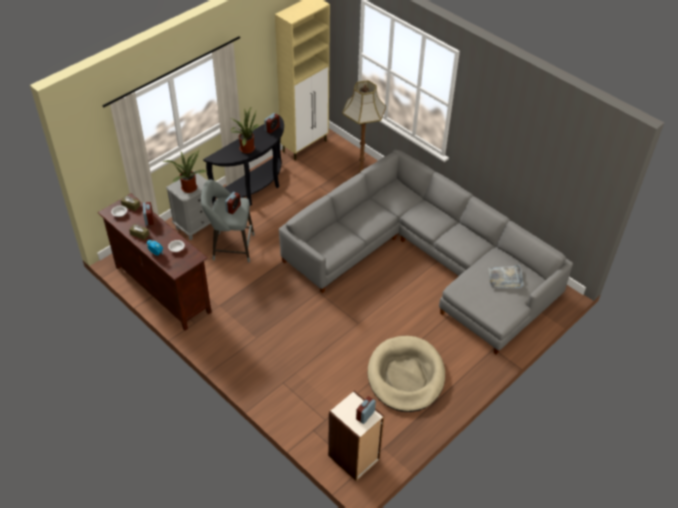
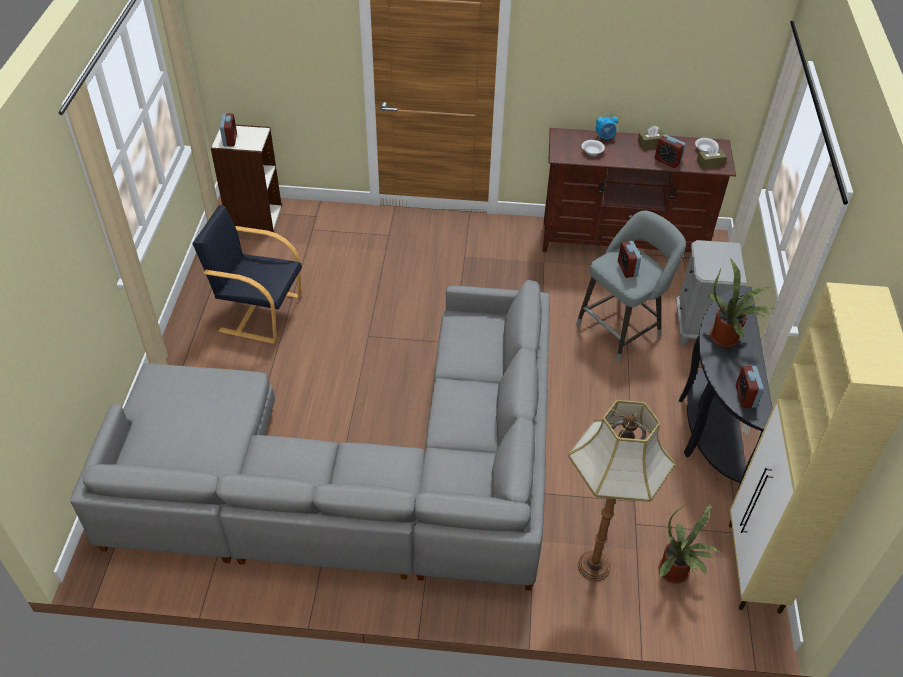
camera: 140 degrees right, 0 degrees up
(189, 187) = (715, 258): potted plant -> potted plant (676, 573)
(406, 376) = (259, 312): beige dog bed -> black armchair
(505, 278) = (180, 432): grey tray -> none

